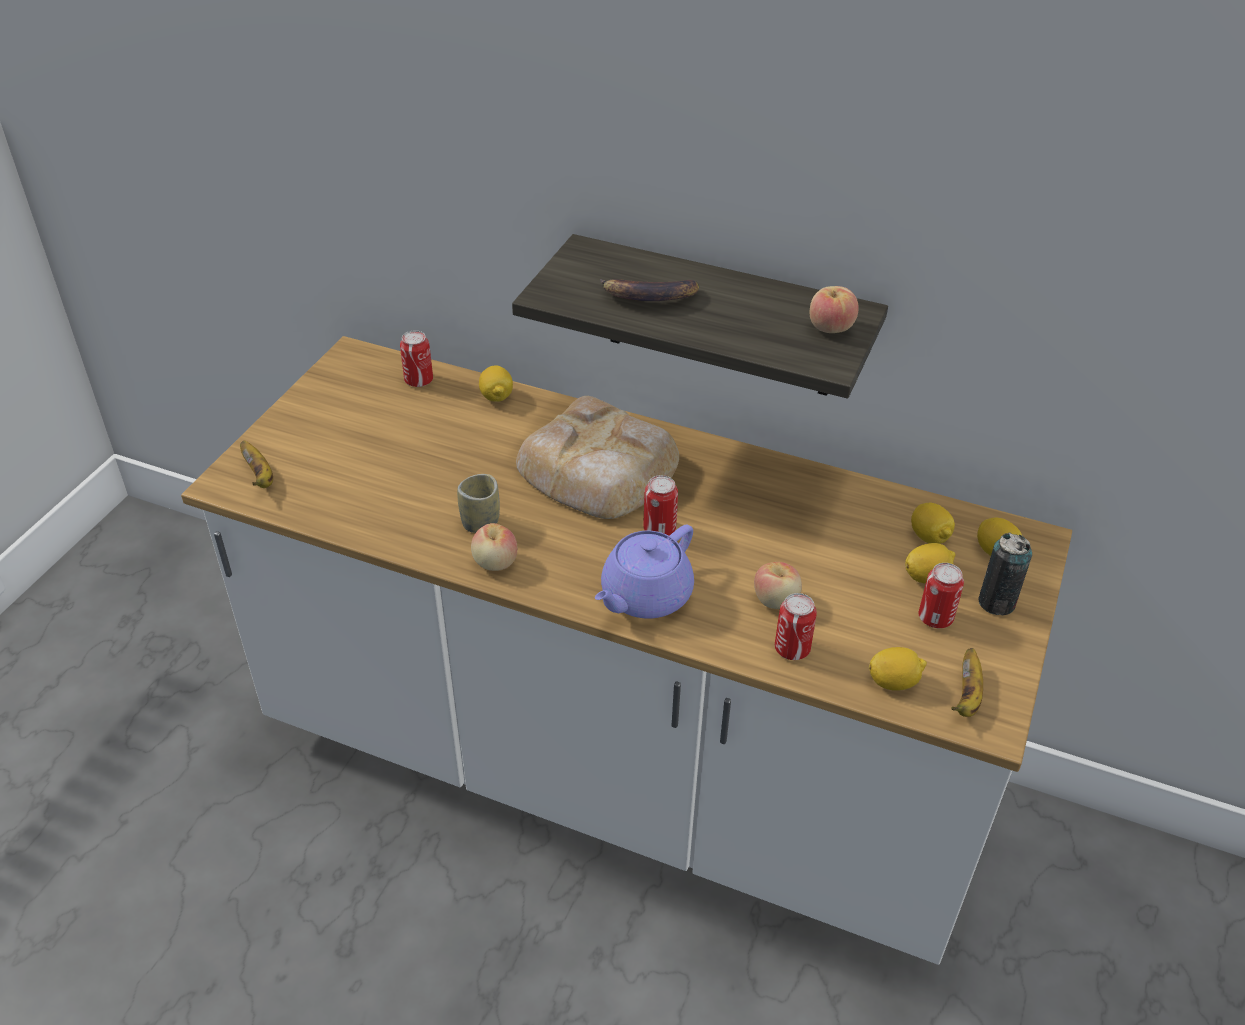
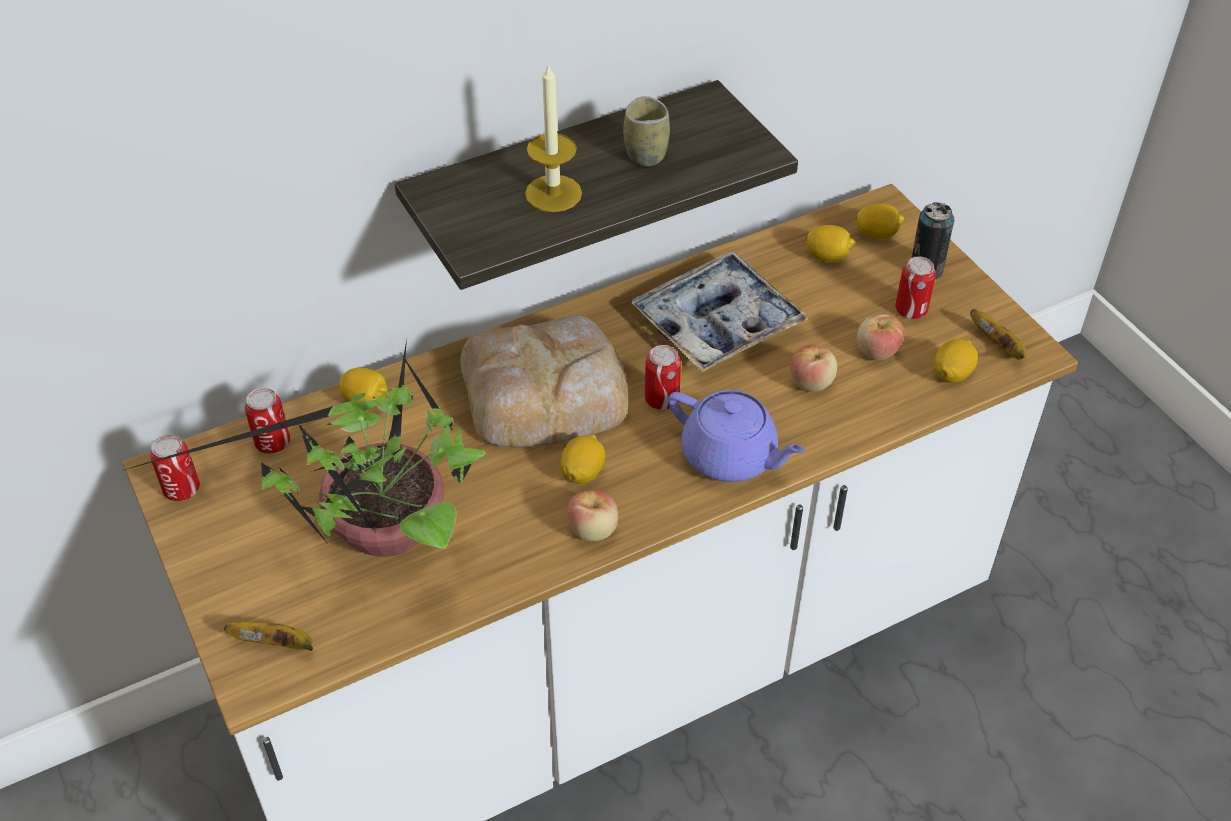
camera: 50 degrees left, 5 degrees up
(391, 467) = (380, 533): none -> potted plant
(480, 522) = (529, 510): cup -> cup (646, 154)
(644, 596) = (731, 457): purple teapot -> purple teapot turned 45 degrees counterclockwise
(648, 297) = (553, 193): banana -> candle
(774, 515) = (717, 323): none -> tray
(792, 649) = (870, 406): can -> can (182, 489)
(830, 328) = (715, 124): apple -> apple (876, 352)
(926, 576) = (866, 286): lemon -> lemon (583, 472)

